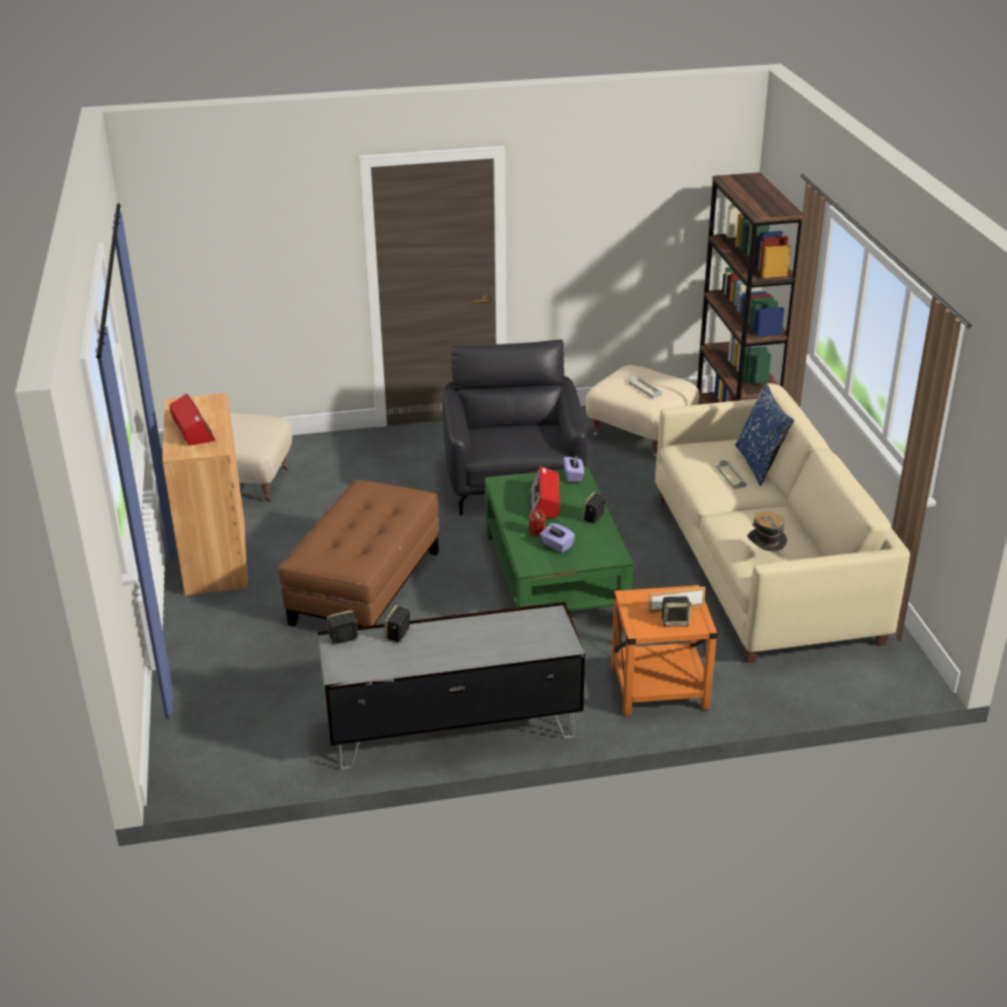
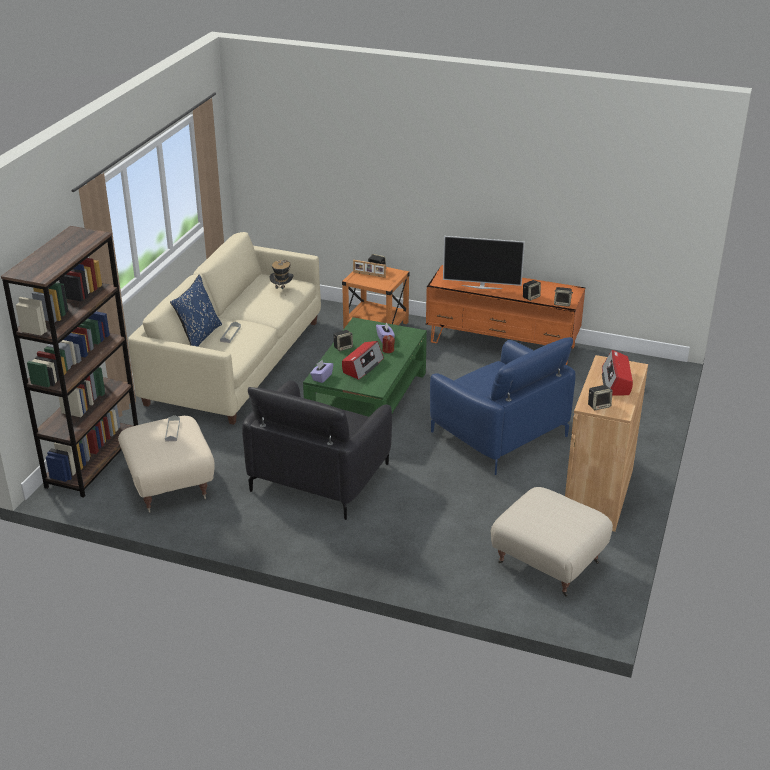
camera: 150 degrees left, 0 degrees up
(202, 403) = (599, 405): none -> speaker
(365, 586) = (498, 434): brown ottoman -> blue armchair
(452, 728) = (502, 344): grey tv stand -> orange tv stand
(484, 628) = (482, 287): none -> television

